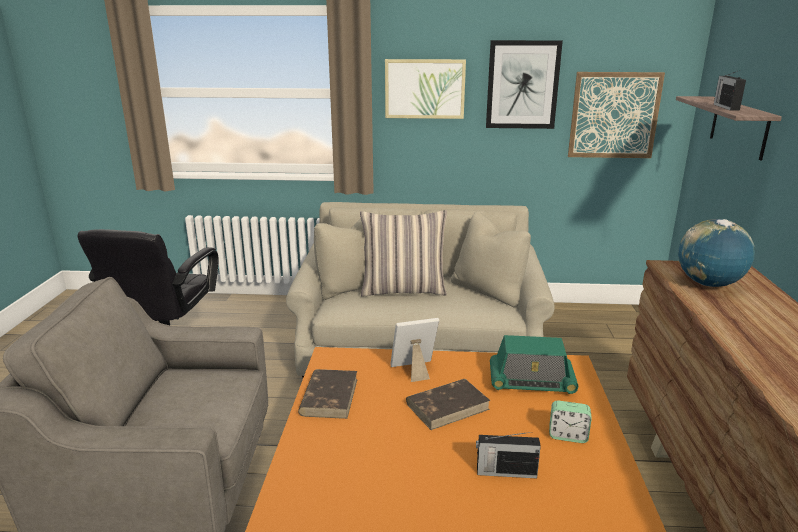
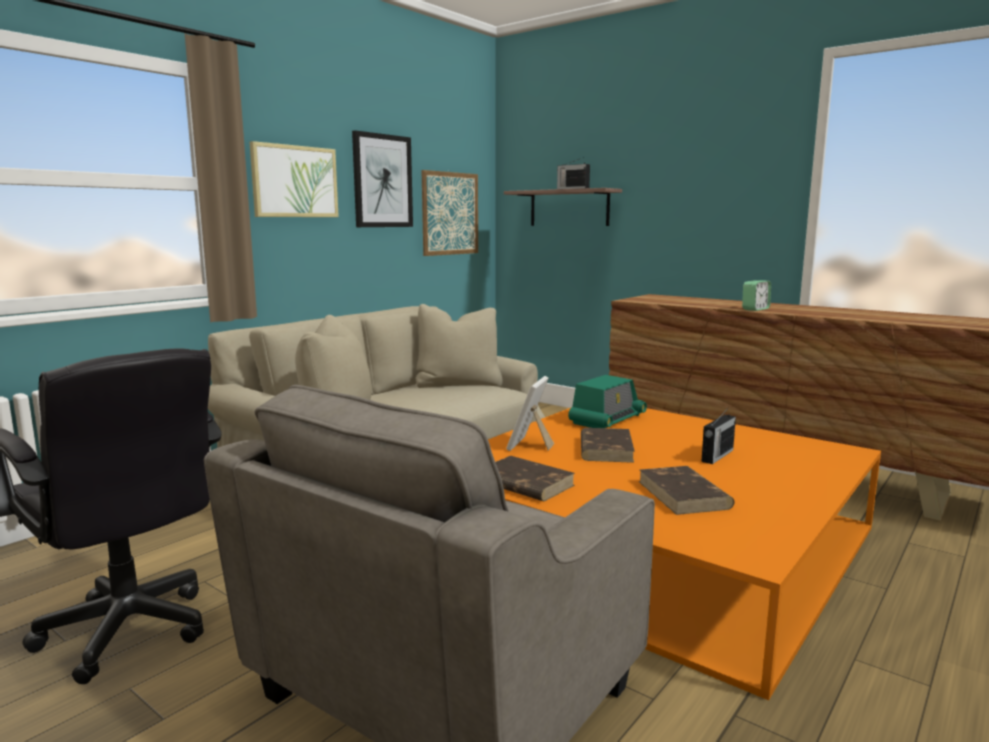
camera: 55 degrees left, 10 degrees down
(377, 478) = (684, 495): none -> brown book
(403, 290) = (399, 400): pillow -> none
(568, 436) = (690, 430): alarm clock -> alarm clock (755, 309)
(708, 284) = (671, 301): globe -> none

